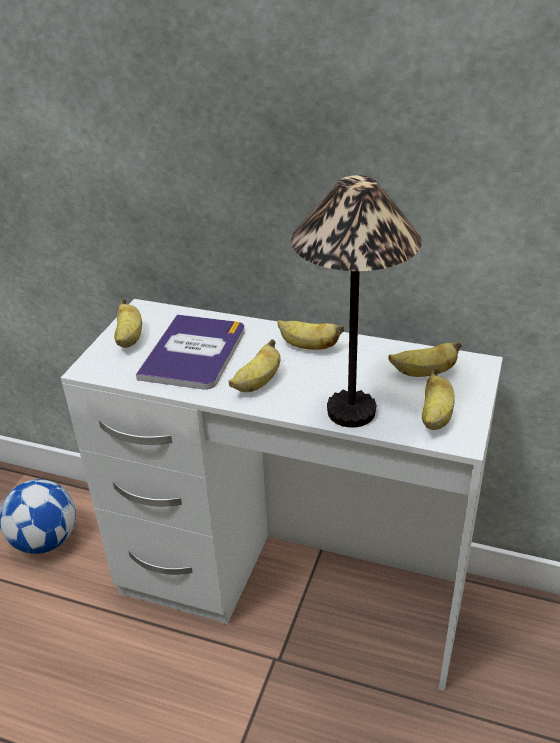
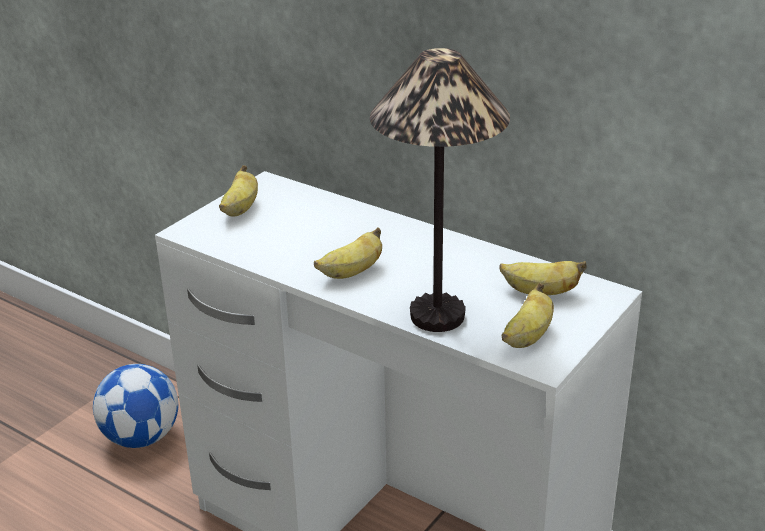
camera: 15 degrees right, 5 degrees down
(194, 353) = (300, 233): book -> none
(308, 346) = (425, 246): banana -> none

